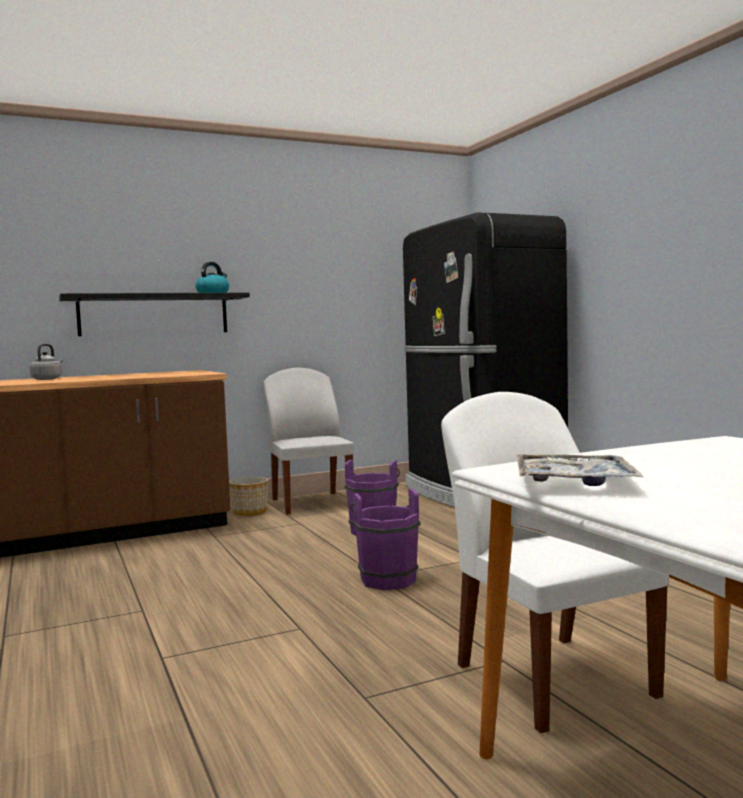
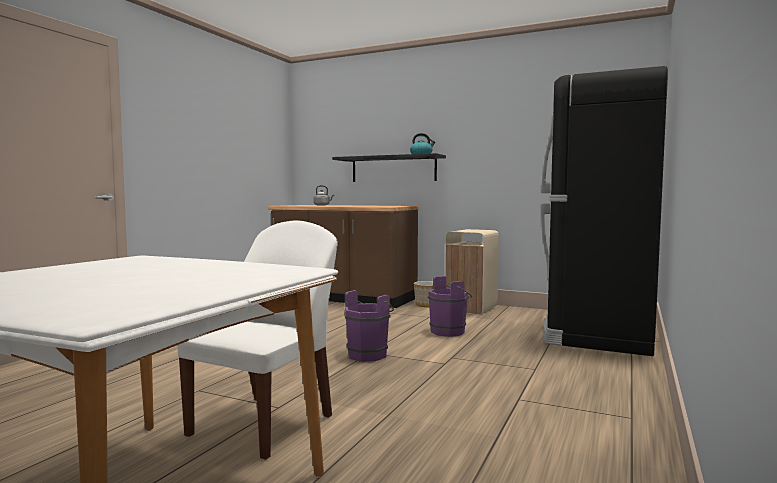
camera: 50 degrees right, 0 degrees up
(311, 503) = (472, 309): white chair -> beige trash can
(574, 482) = (101, 264): tray -> none

